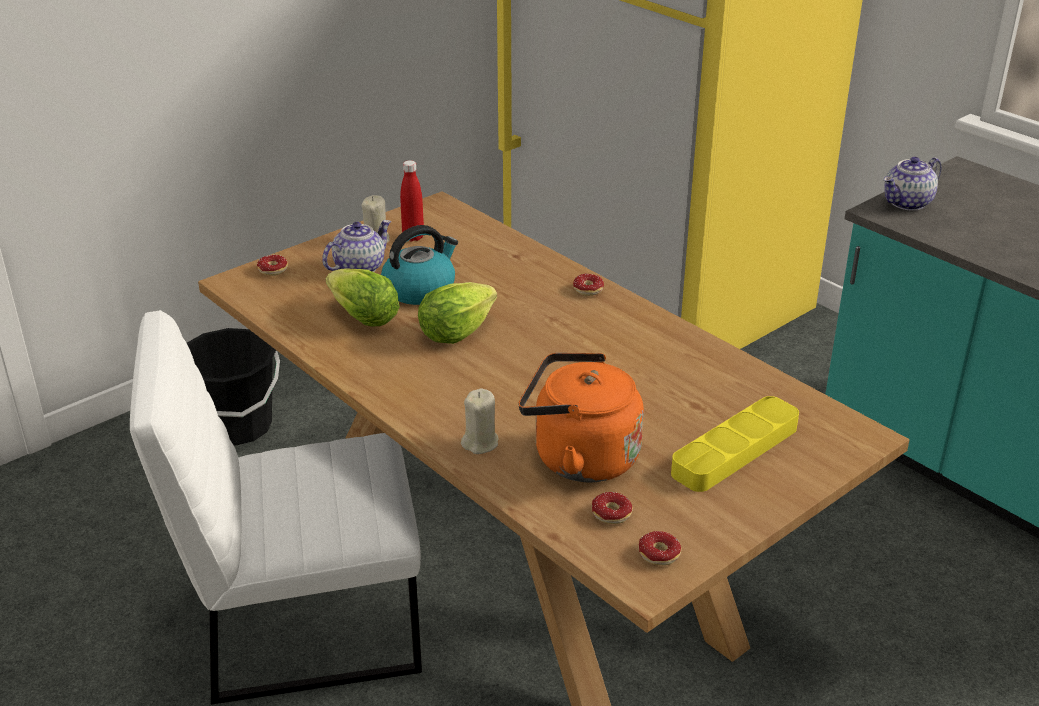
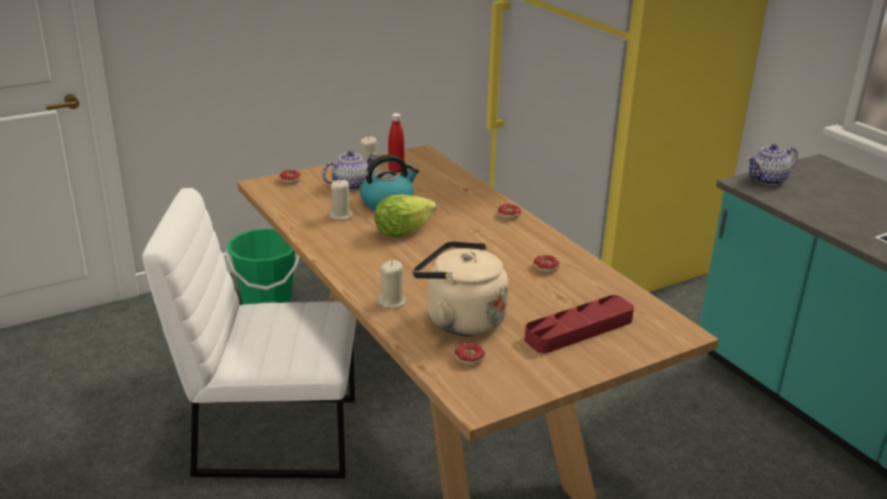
camera: 10 degrees right, 5 degrees down
(237, 427) = (267, 299): black bucket -> green bucket
(363, 318) = (341, 215): lettuce -> beige candle
(579, 458) = (460, 320): orange kettle -> beige kettle
(655, 559) = (491, 392): donut -> donut (543, 269)
(735, 450) = (579, 329): yellow tray -> red tray

